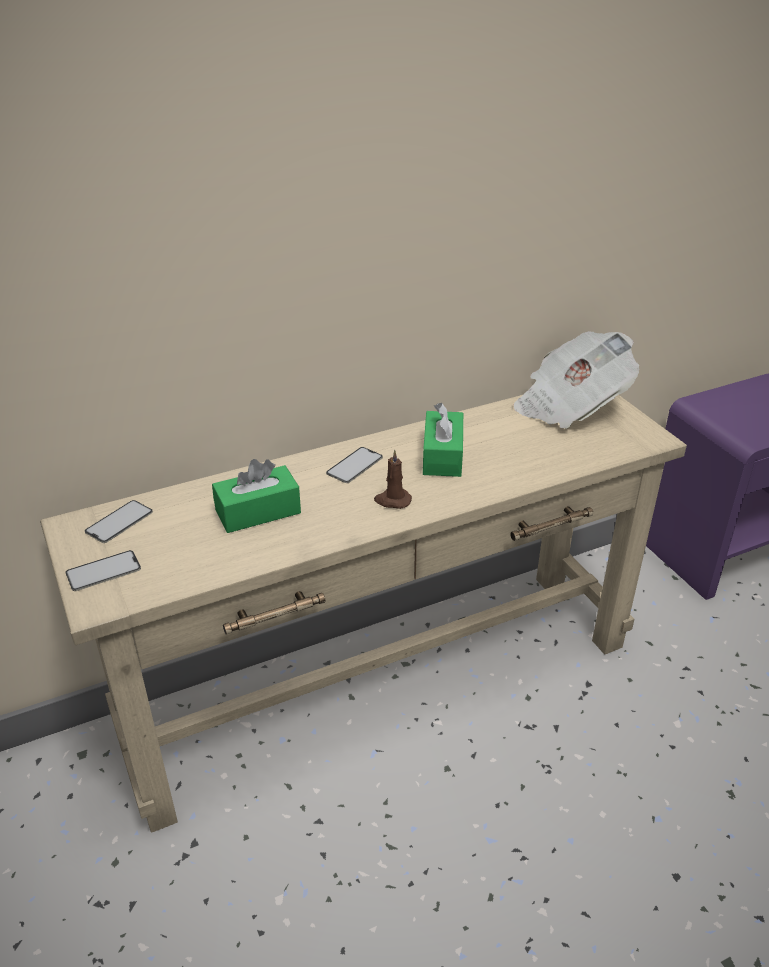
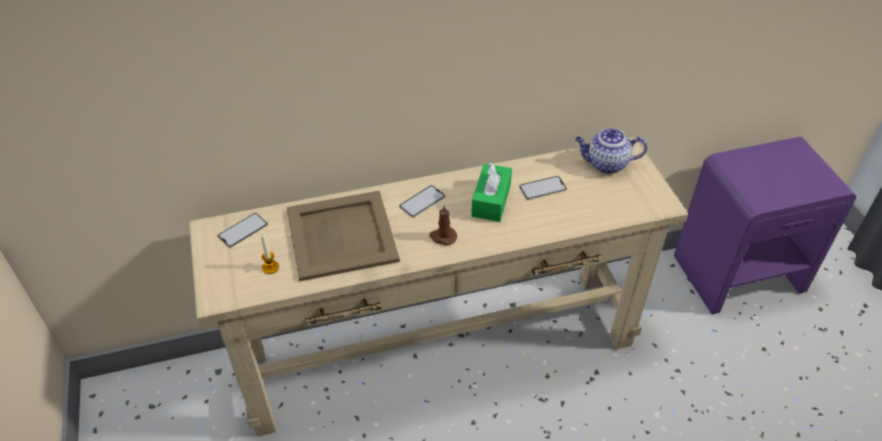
camera: 10 degrees right, 10 degrees up
(103, 571) = (225, 271): phone -> phone (542, 188)
(167, 560) = (270, 267): none -> candle
(258, 512) = (342, 234): green tissue box -> beige tray
(570, 405) = (606, 164): newspaper -> teapot

